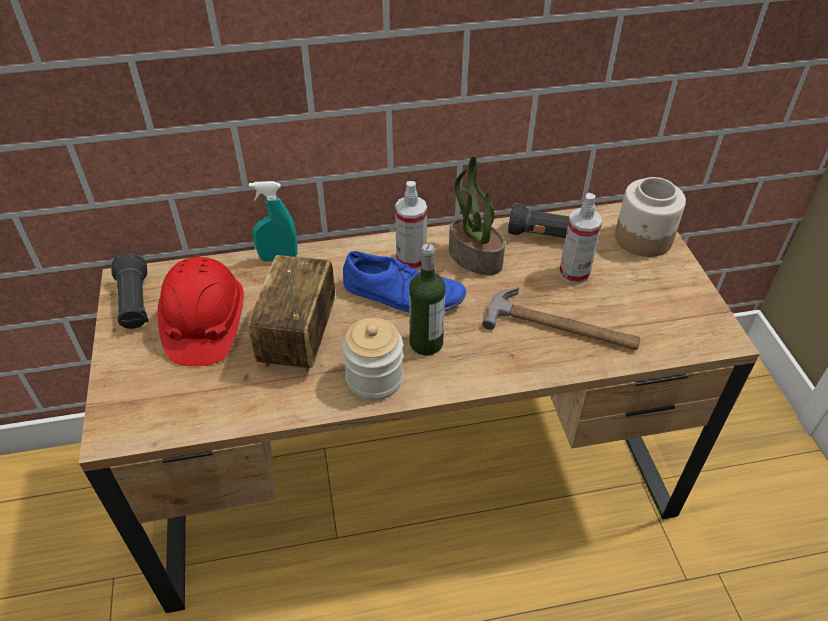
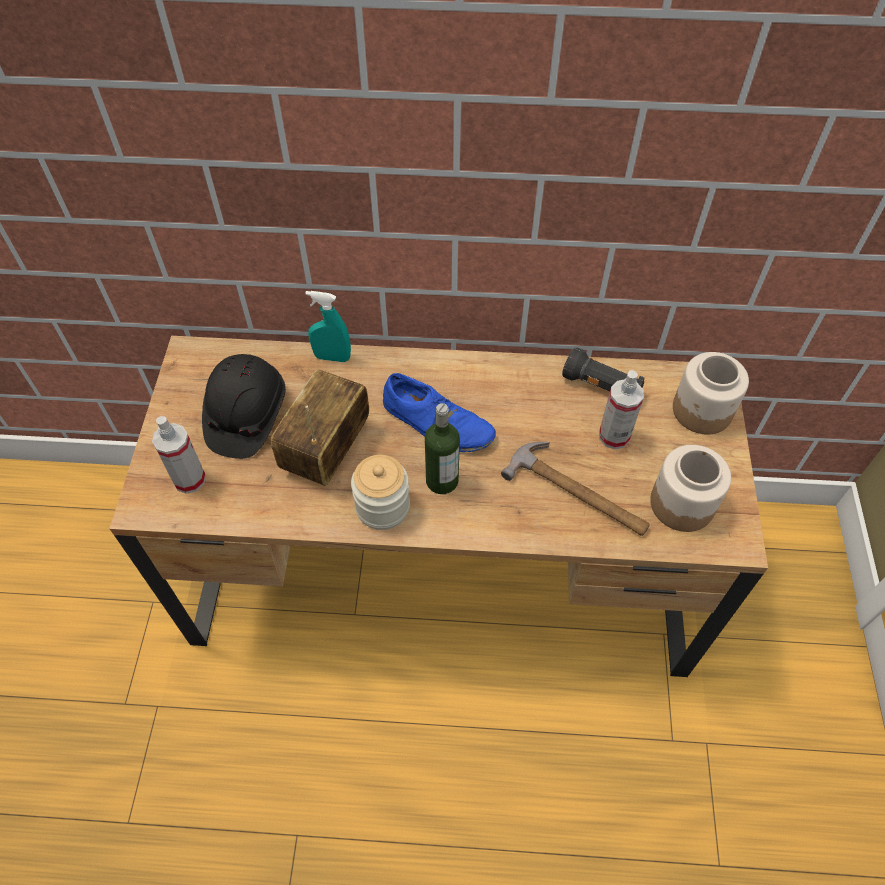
camera: 15 degrees right, 10 degrees up
(135, 304) = (190, 380): black flashlight -> none
(204, 325) = (246, 416): red hard hat -> black hard hat
(411, 260) = (457, 387): spray bottle -> spray bottle (189, 479)
(474, 258) = (519, 397): potted plant -> none
(659, 316) = (682, 503): none -> jar

